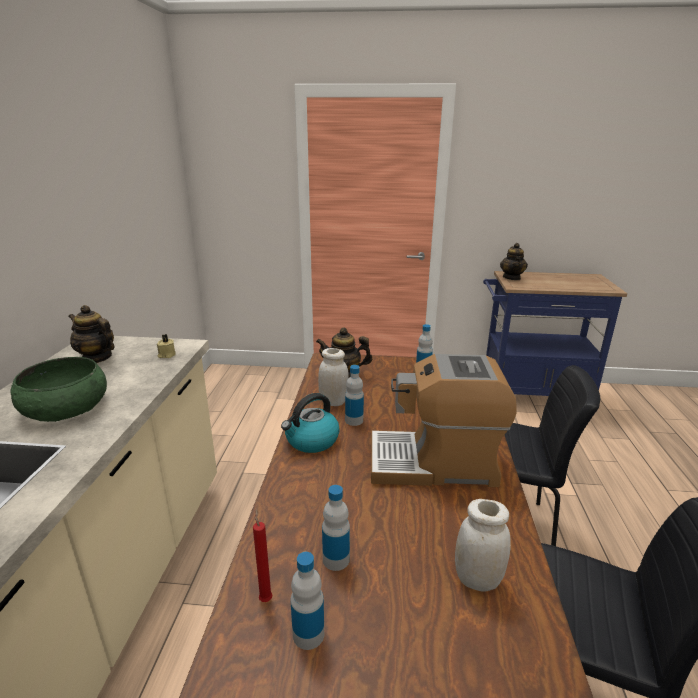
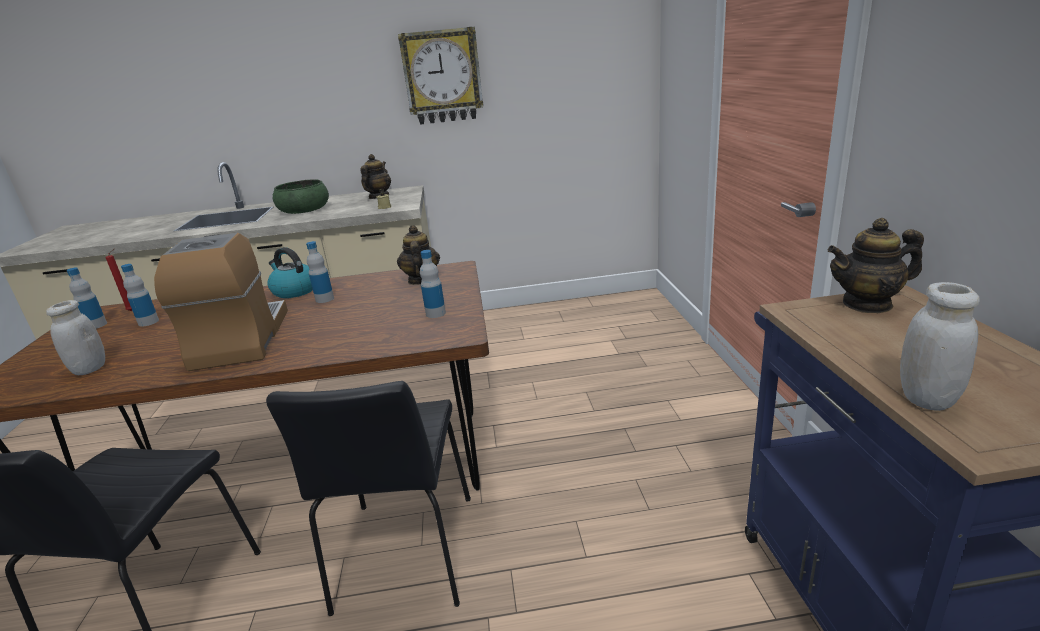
camera: 80 degrees right, 0 degrees up
(79, 200) = (442, 77): none -> wall clock
(333, 402) = (361, 286): white jar -> white jar (926, 398)

